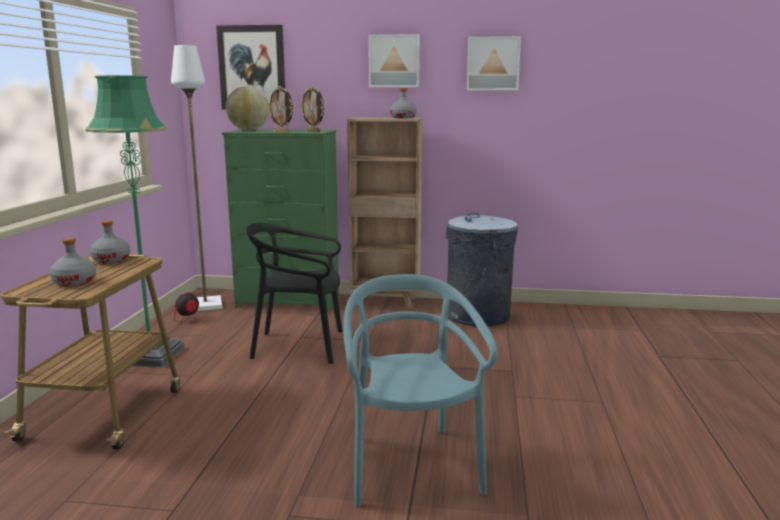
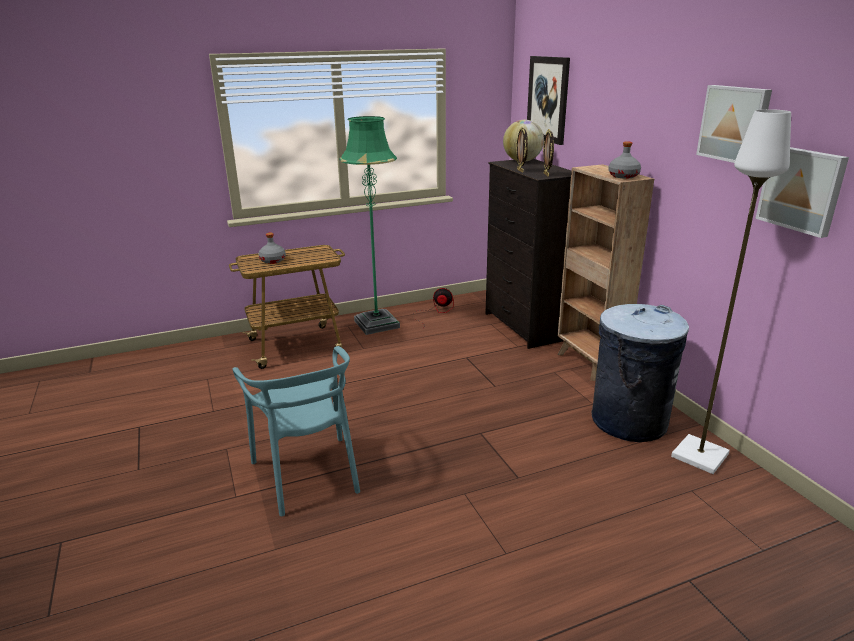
camera: 60 degrees right, 10 degrees up
(111, 259) = (322, 251): grey bottle -> none
(206, 305) = (476, 303): white floor lamp -> white floor lamp (700, 456)
(289, 302) = (525, 327): green dresser -> black dresser
(299, 346) = (449, 363): black chair -> none
(394, 61) = (643, 107): picture -> picture (802, 189)
(410, 466) = (308, 474): turquoise chair -> turquoise chair turned 105 degrees clockwise

